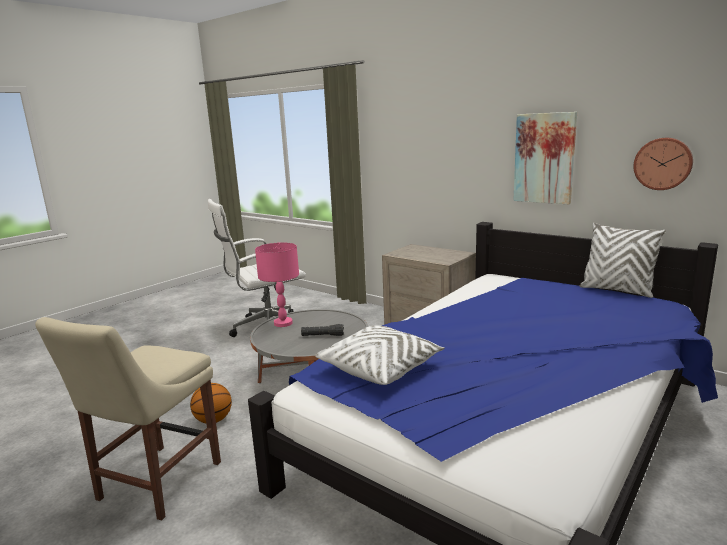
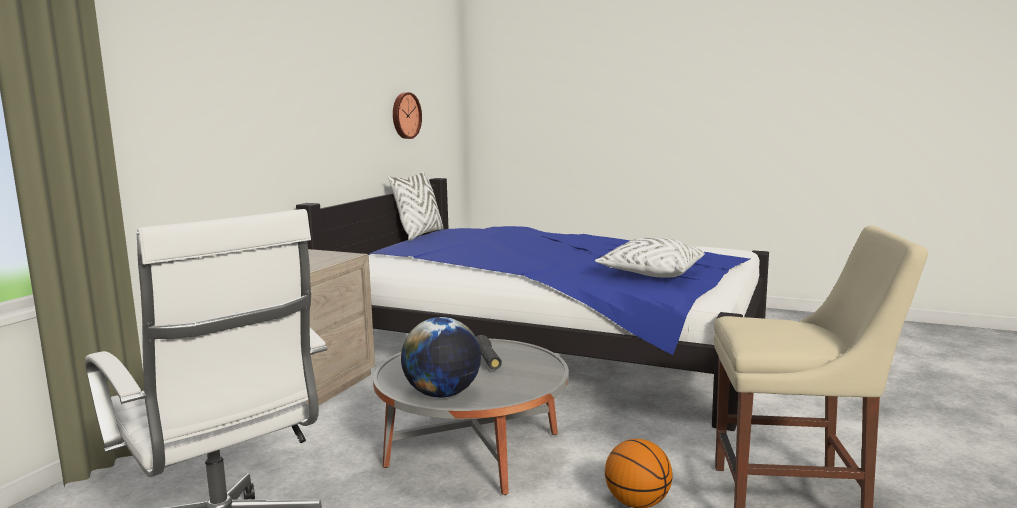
camera: 105 degrees left, 5 degrees down
(283, 323) = (442, 394): pink table lamp -> globe
(544, 158) = (338, 113): picture -> none

